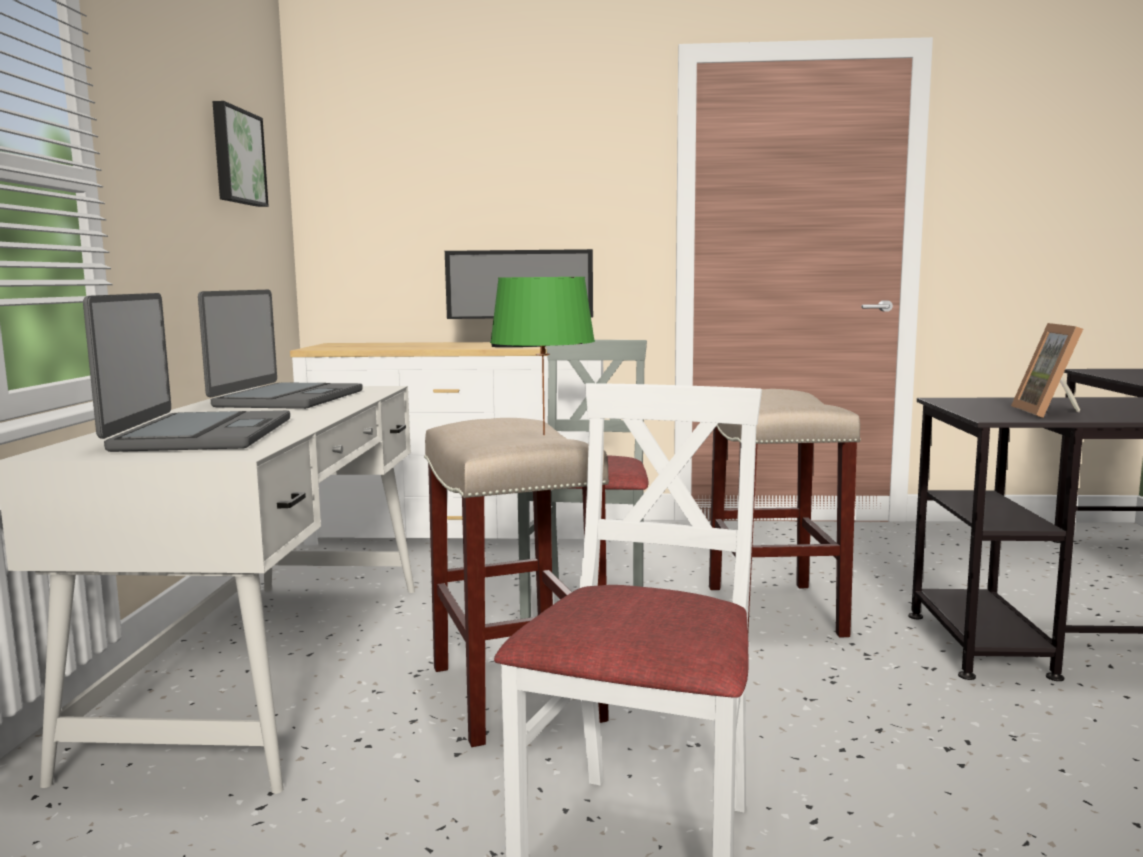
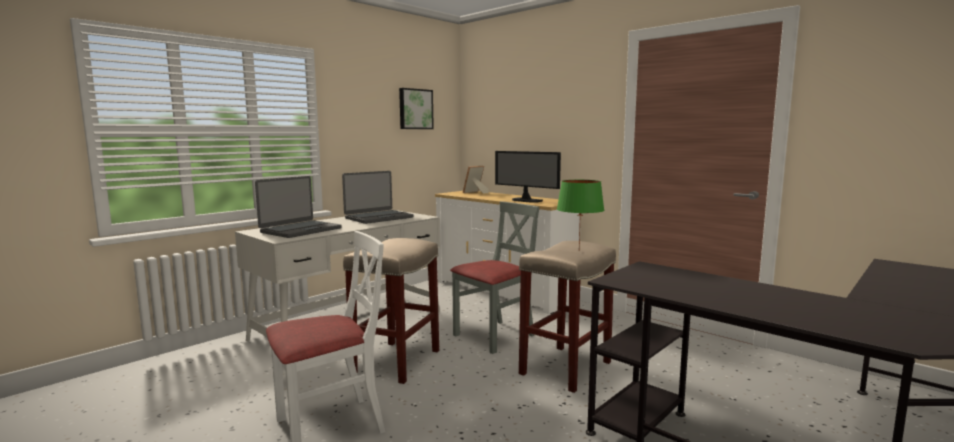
camera: 40 degrees right, 0 degrees up
(543, 435) = (395, 249): green table lamp -> green table lamp (579, 250)
(1051, 412) = (660, 285): picture frame -> picture frame (475, 192)

